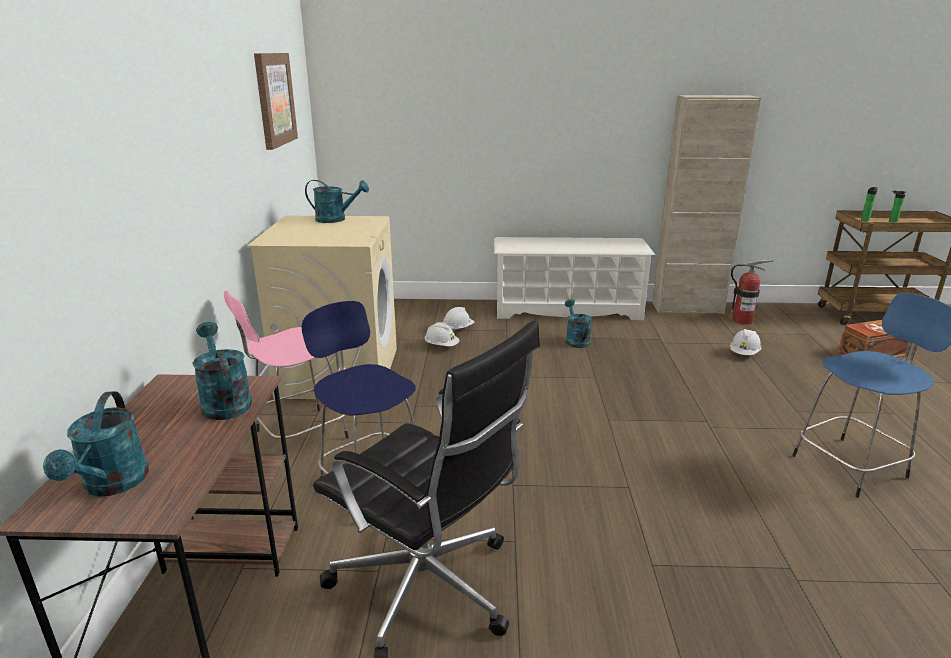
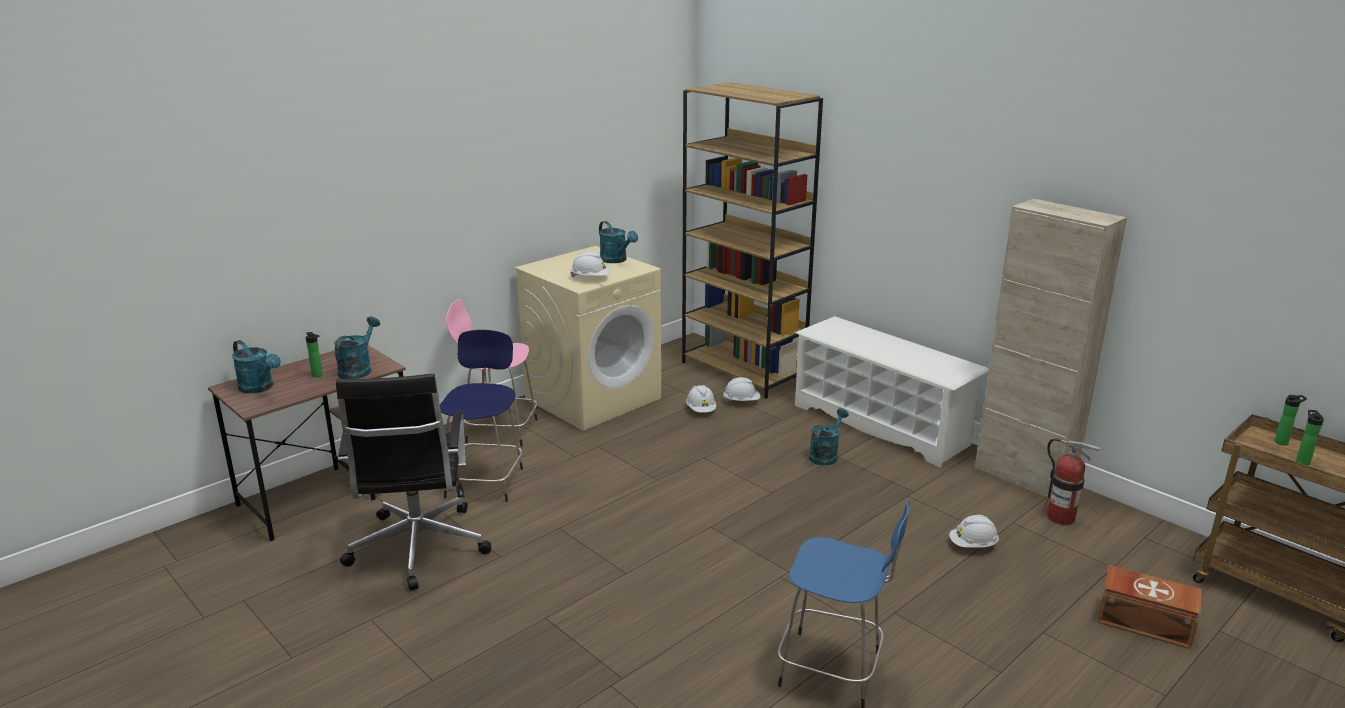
camera: 45 degrees right, 0 degrees up
(112, 485) = (260, 388): turquoise watering can -> turquoise watering can turned 90 degrees counterclockwise
(179, 431) = (318, 375): none -> bottle
(274, 99) = (607, 143): picture -> none
(350, 235) = (591, 278): none -> white hard hat
(420, 310) = (743, 371): none -> brown bookcase

